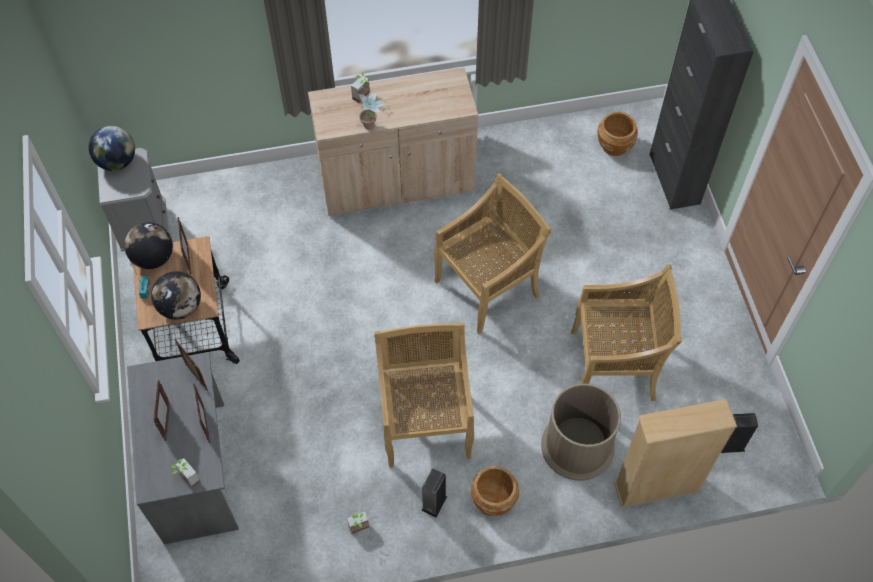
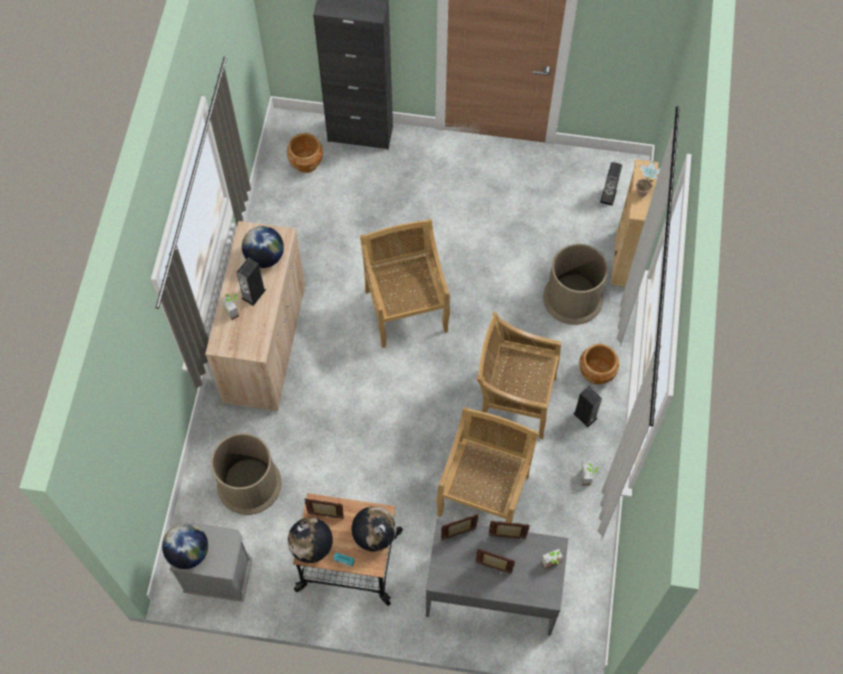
camera: 70 degrees left, 5 degrees up
(246, 220) = (249, 484): none -> brown trash can
(372, 127) = (271, 314): potted plant -> potted plant (644, 191)
(388, 106) = (253, 294): none -> speaker
(433, 101) = (265, 257): none -> globe
(614, 365) = (514, 245): beige chair -> beige chair (483, 493)

